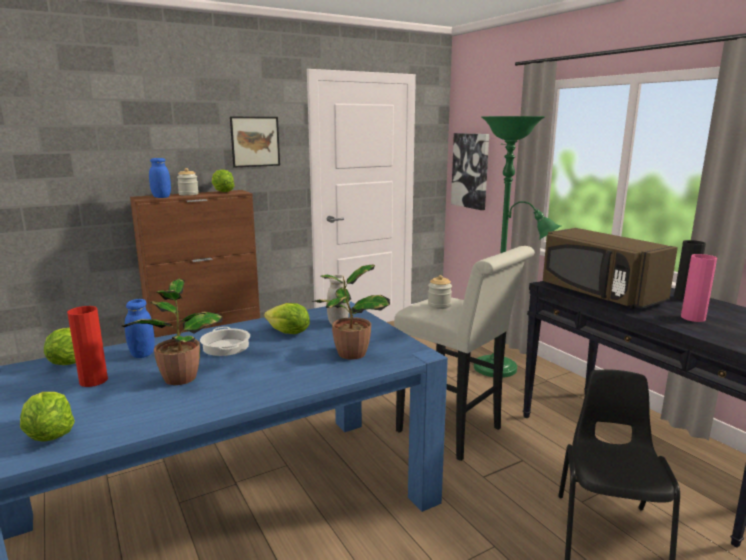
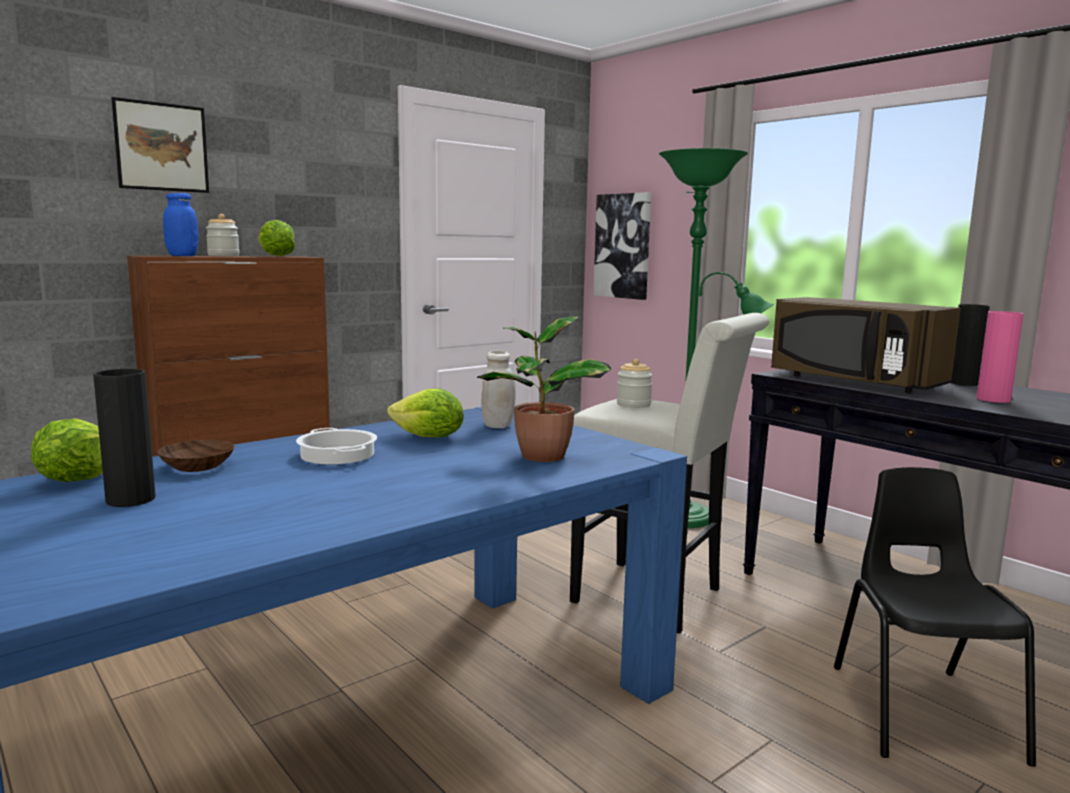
camera: 10 degrees left, 5 degrees down
(49, 435) = (86, 568): lettuce -> none
(93, 381) = (131, 499): red vase -> black vase
(142, 354) = (199, 466): blue jar -> brown bowl
(180, 377) = (283, 489): potted plant -> none
(255, 141) = (322, 185): picture -> picture (161, 147)

